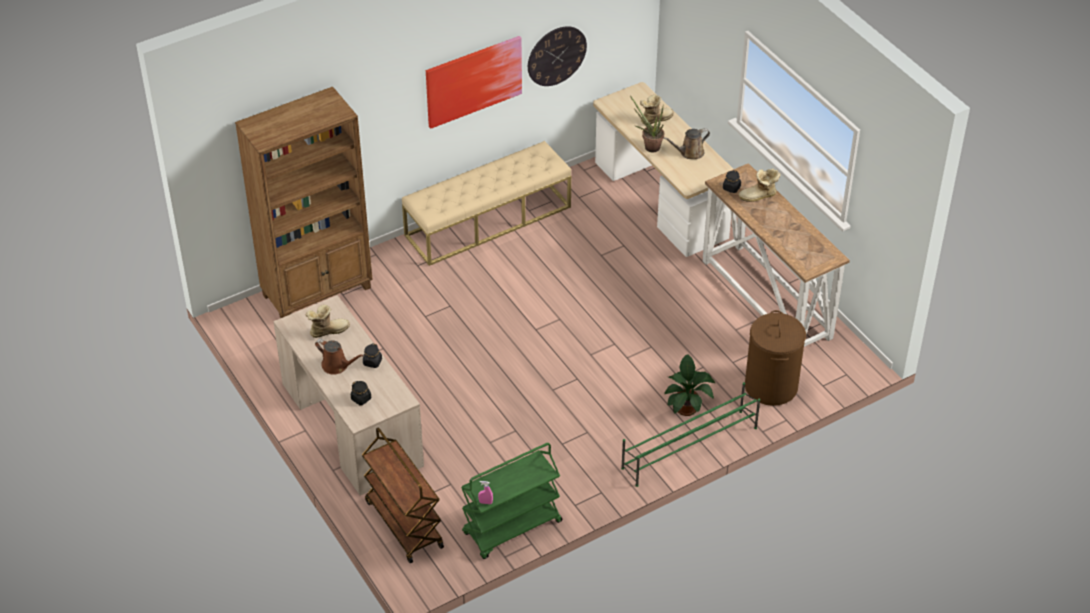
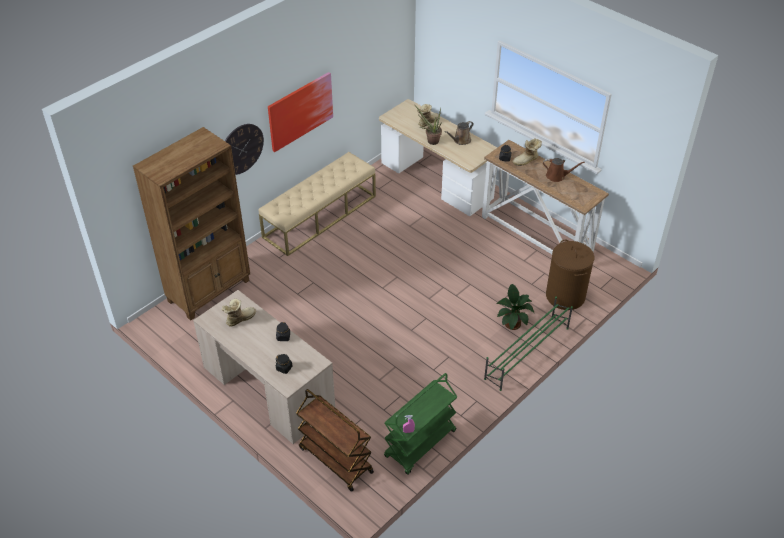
camera: 15 degrees left, 0 degrees up
(337, 366) = (256, 345): brown watering can -> brown watering can (557, 176)
(556, 56) = (353, 85): wall clock -> wall clock (241, 149)

